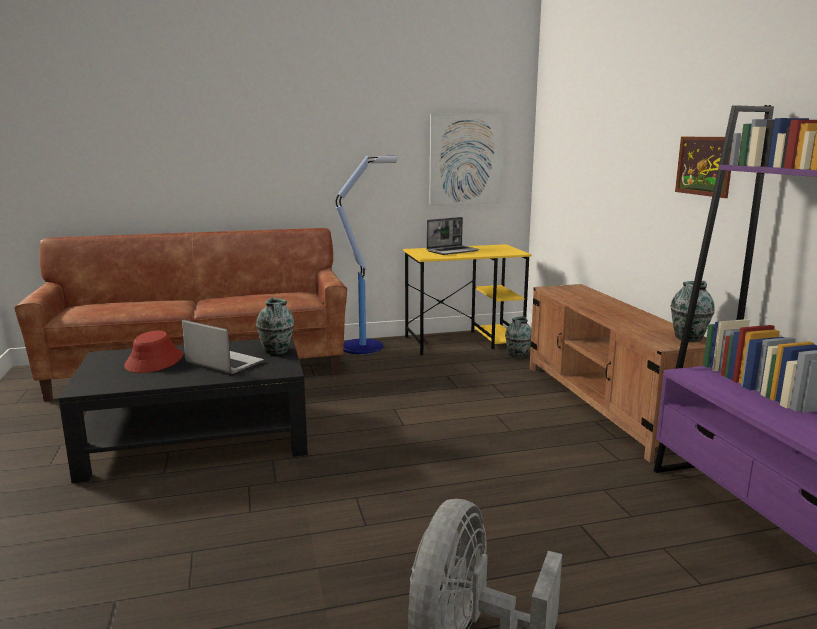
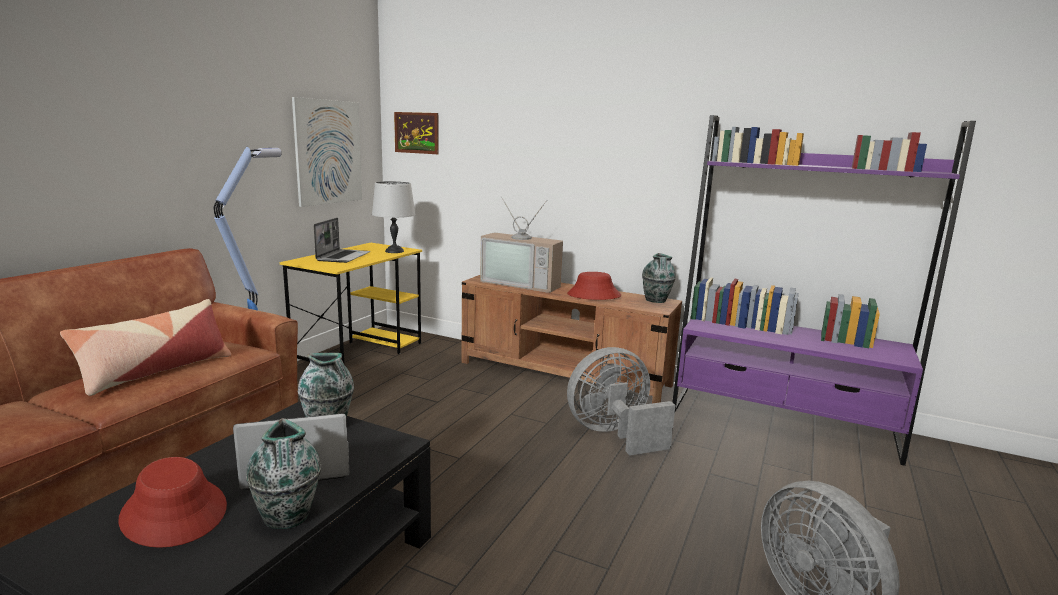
camera: 50 degrees left, 0 degrees up
(248, 300) = (157, 371): none -> pillow
(503, 252) = (394, 251): none -> grey table lamp
(517, 355) = (431, 354): vase -> vase (287, 517)
(552, 461) = (614, 434): none -> grey fan
(585, 298) = (523, 283): none -> television
(628, 320) = (593, 295): none -> red hat
(704, 166) = (640, 160): picture -> picture (416, 133)

